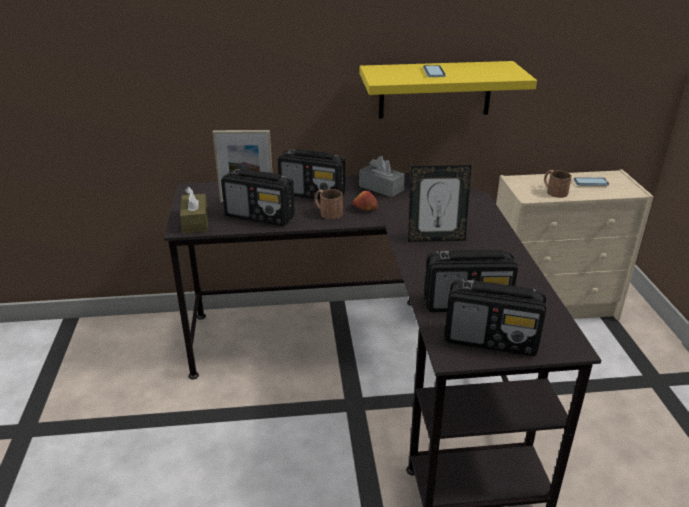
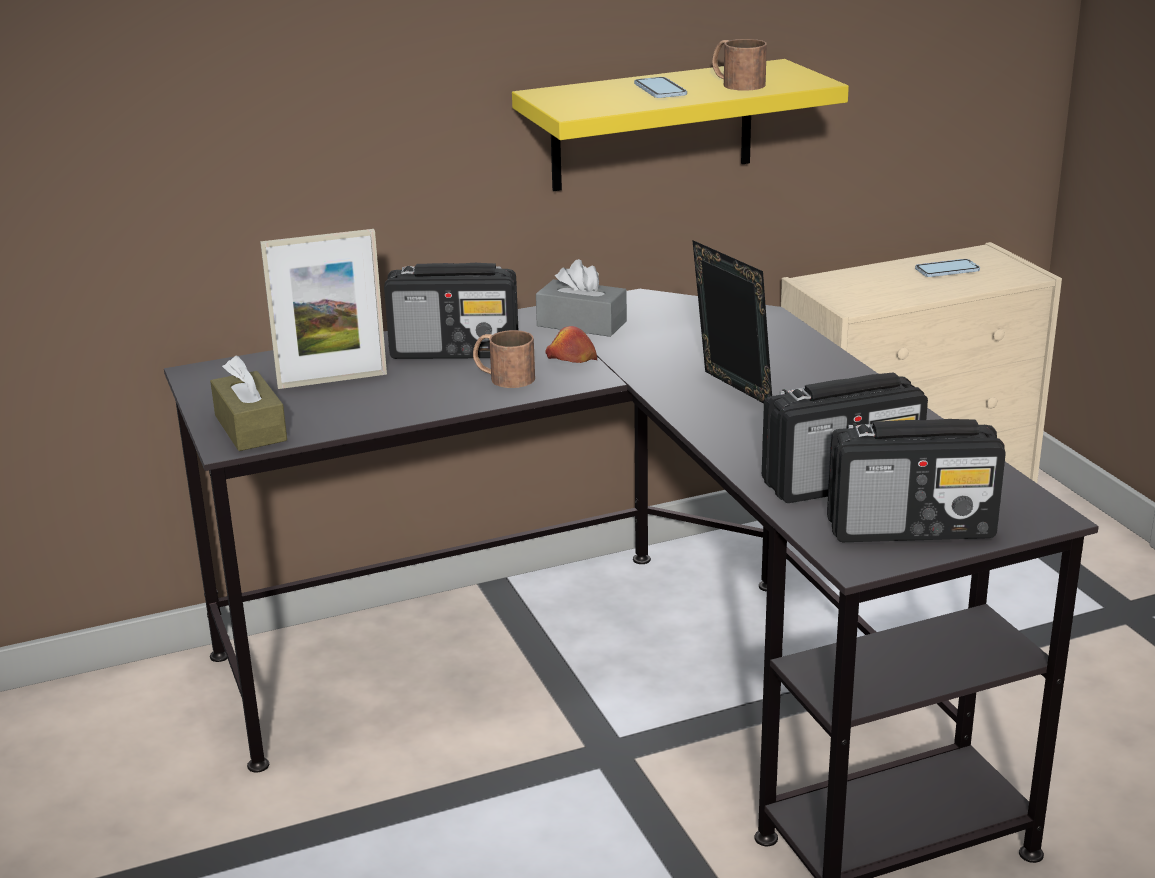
camera: 15 degrees left, 5 degrees down
(260, 216) = (377, 402): radio -> none
(436, 238) = (731, 391): picture frame -> picture frame turned 105 degrees counterclockwise
(553, 191) = (890, 291): brown mug -> brown mug (736, 83)

